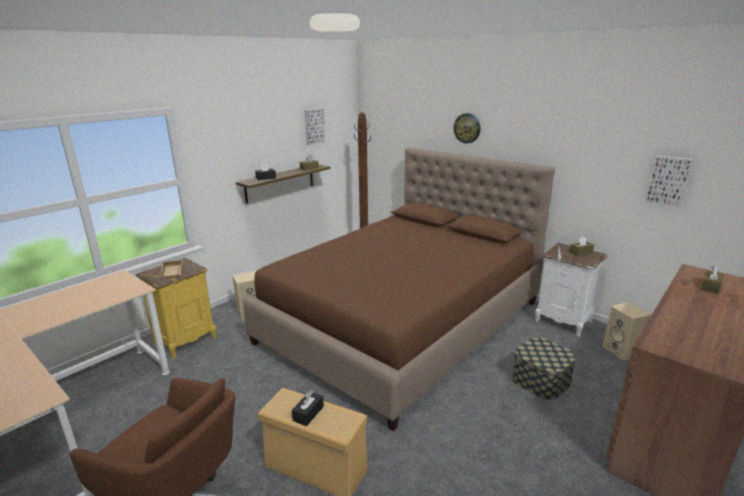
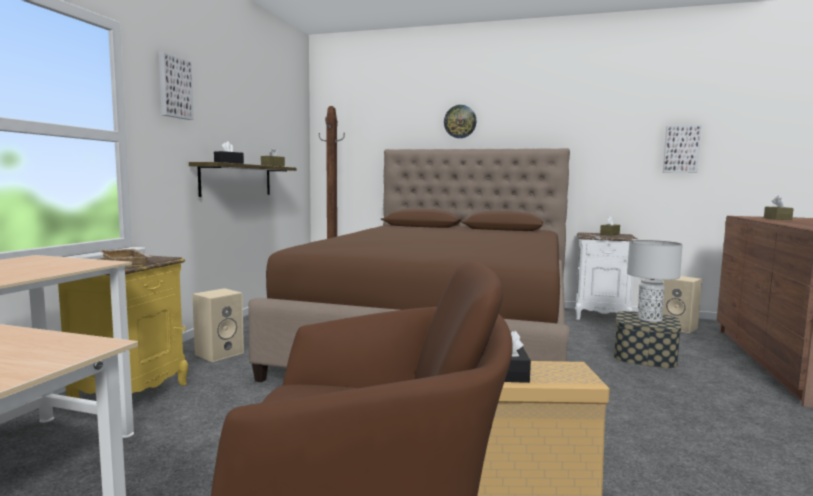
camera: 25 degrees left, 15 degrees down
(314, 126) = (272, 118): picture -> picture (174, 87)
(547, 354) = (649, 319): none -> white table lamp

